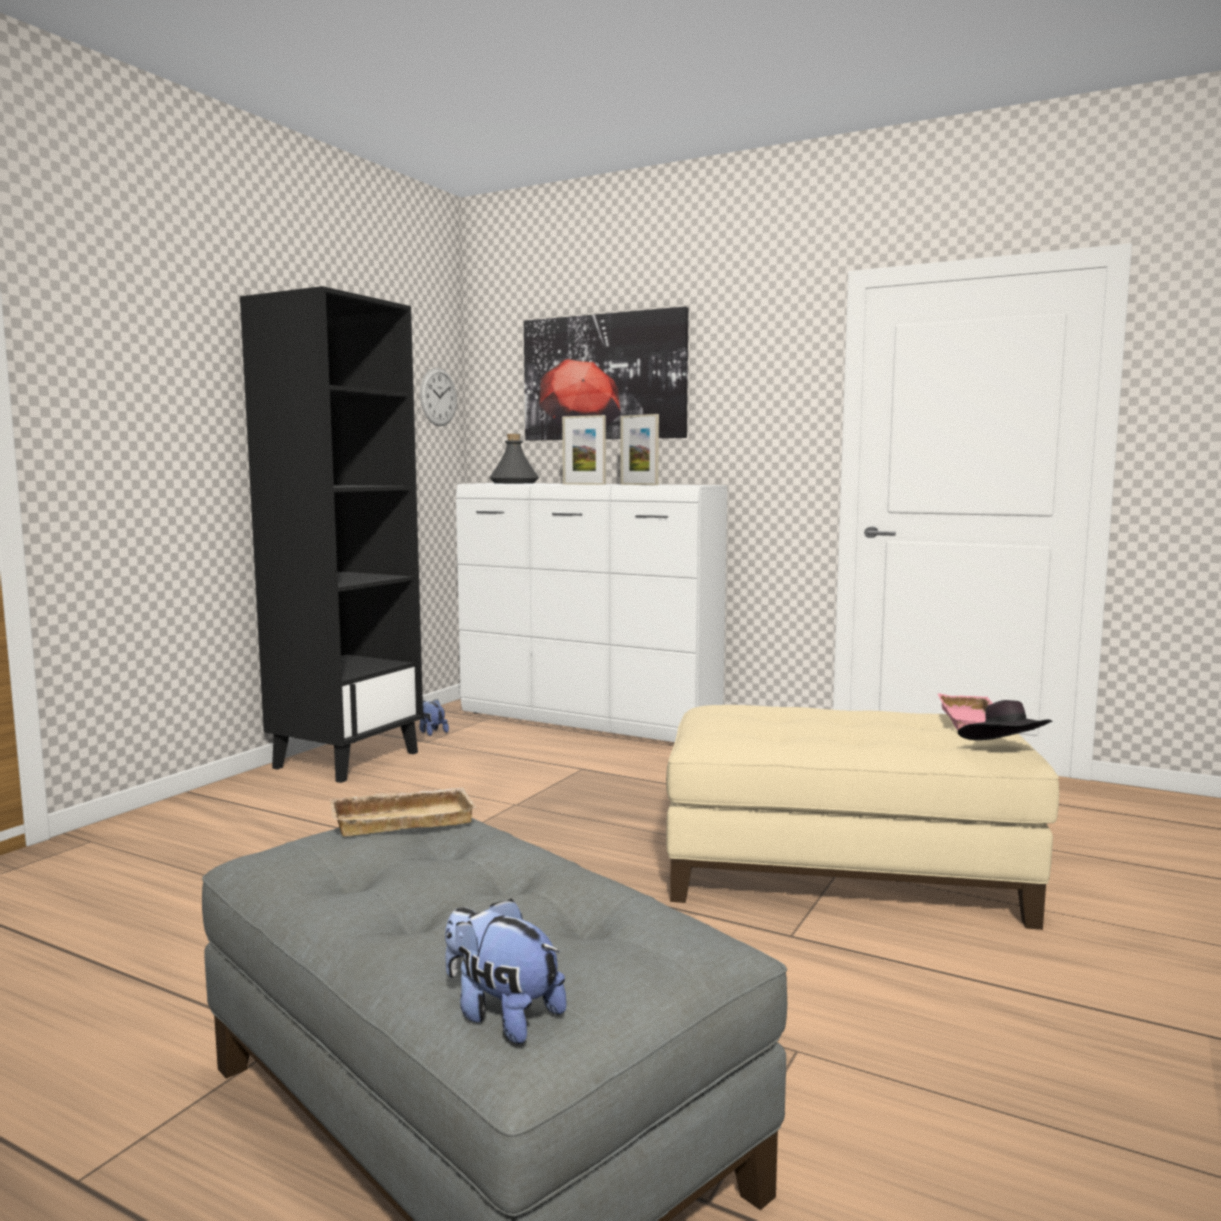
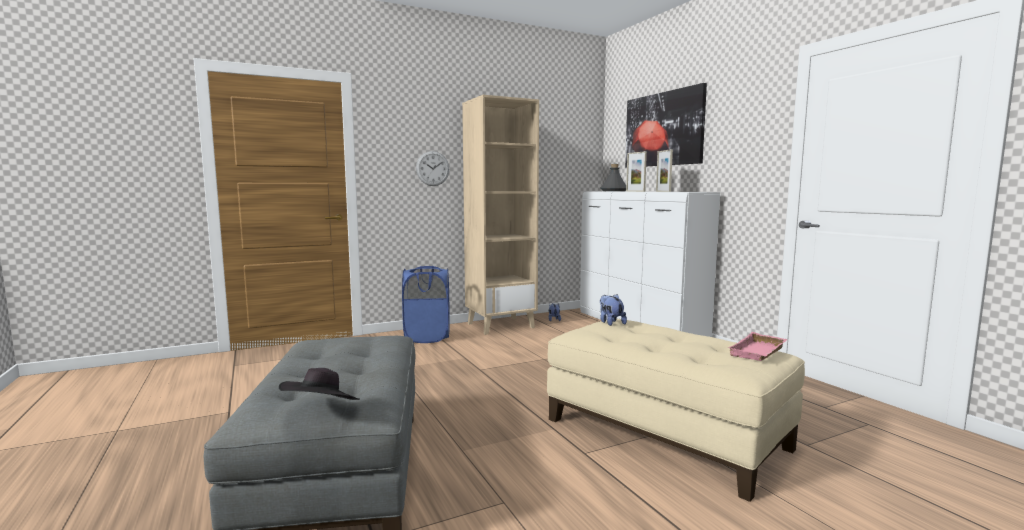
camera: 35 degrees right, 0 degrees up
(225, 812) = (427, 337): none -> blue laundry basket
(347, 759) = (501, 325): black bookcase -> beige bookcase
(404, 819) = (373, 338): beige tray -> none
(438, 397) = (583, 145): wall clock -> wall clock (432, 168)
(501, 1015) = (255, 408): plush toy -> plush toy (610, 323)
(1004, 751) = (736, 371): black hat -> black hat (321, 410)

